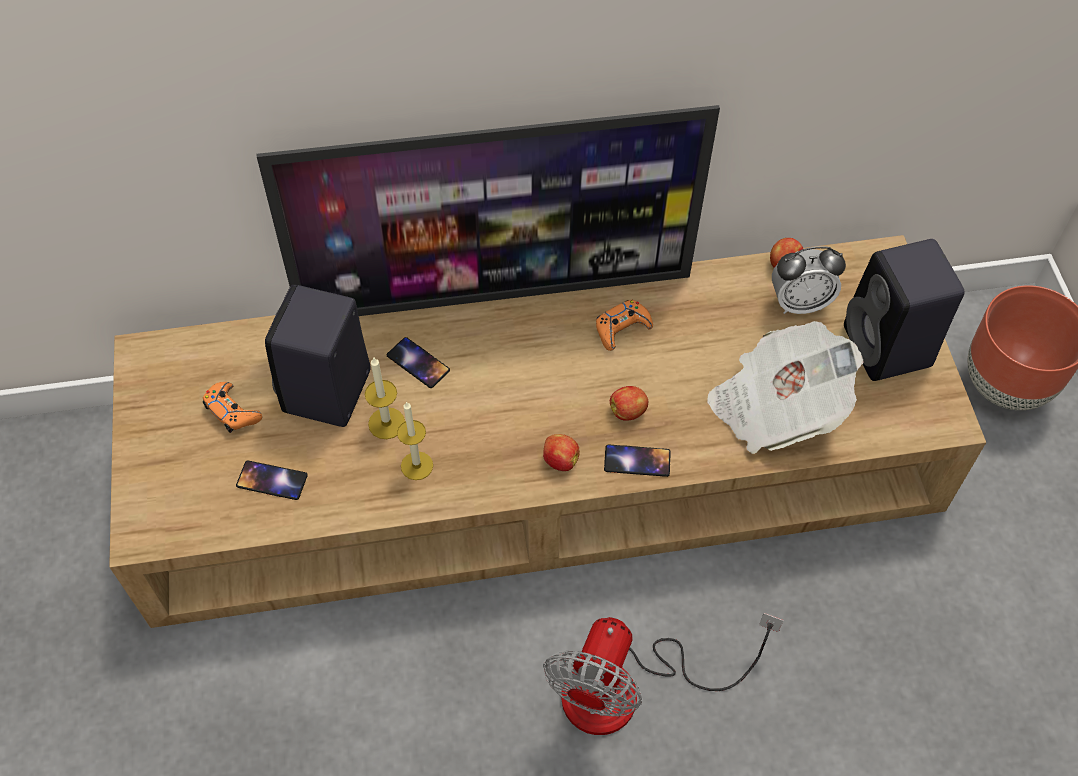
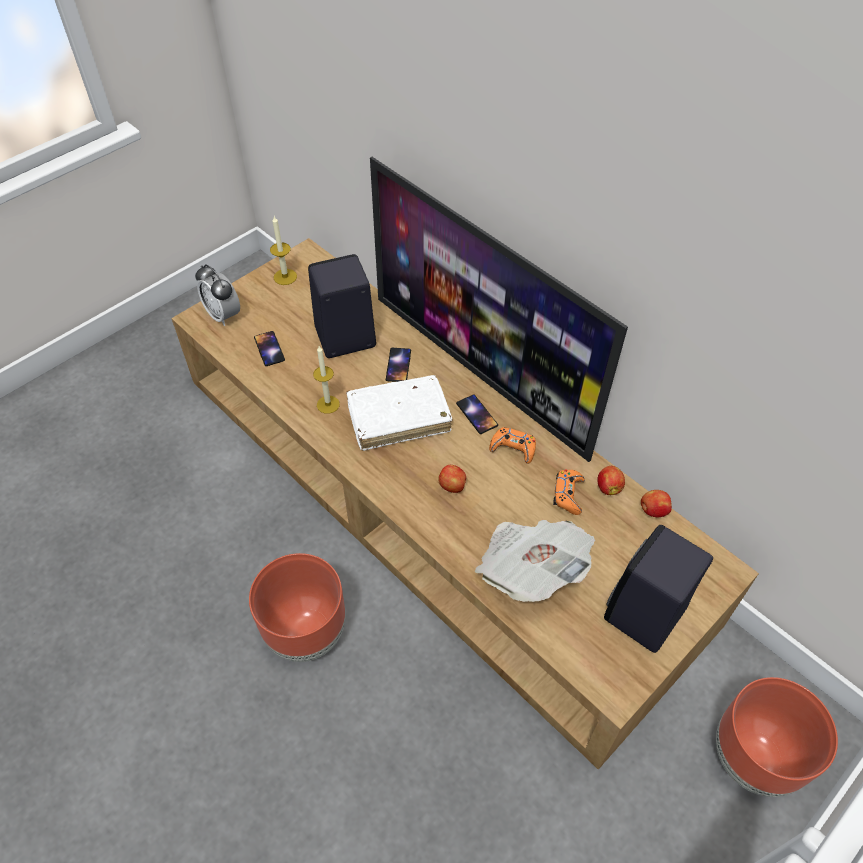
camera: 55 degrees right, 5 degrees down
(232, 411) = (300, 308): orange game controller -> orange game controller (568, 494)
(386, 423) = (345, 375): candle -> candle (285, 277)
(496, 407) = (399, 418): none -> white book
(560, 460) = (387, 470): apple -> apple (608, 487)
(627, 690) = (307, 633): fan -> brown planter
(637, 461) = (419, 511): phone -> phone (477, 414)
(799, 303) = (630, 537): alarm clock -> alarm clock (223, 315)

